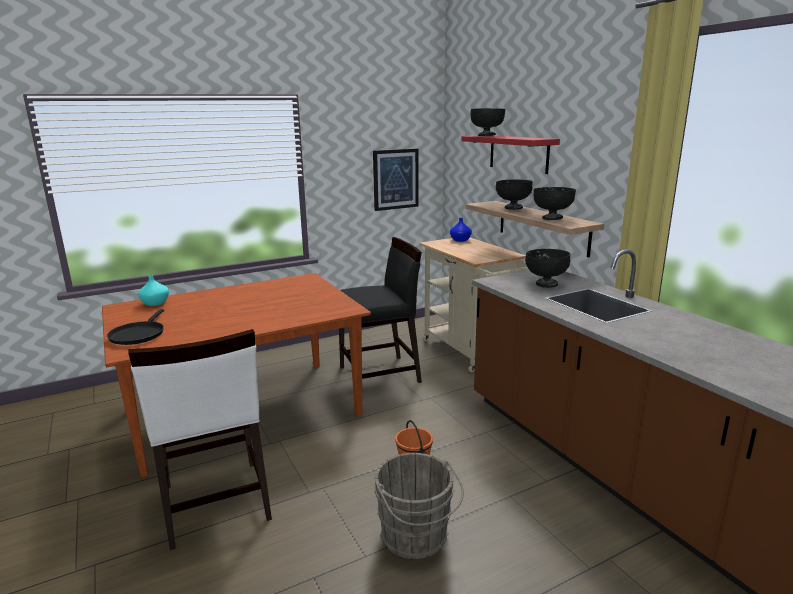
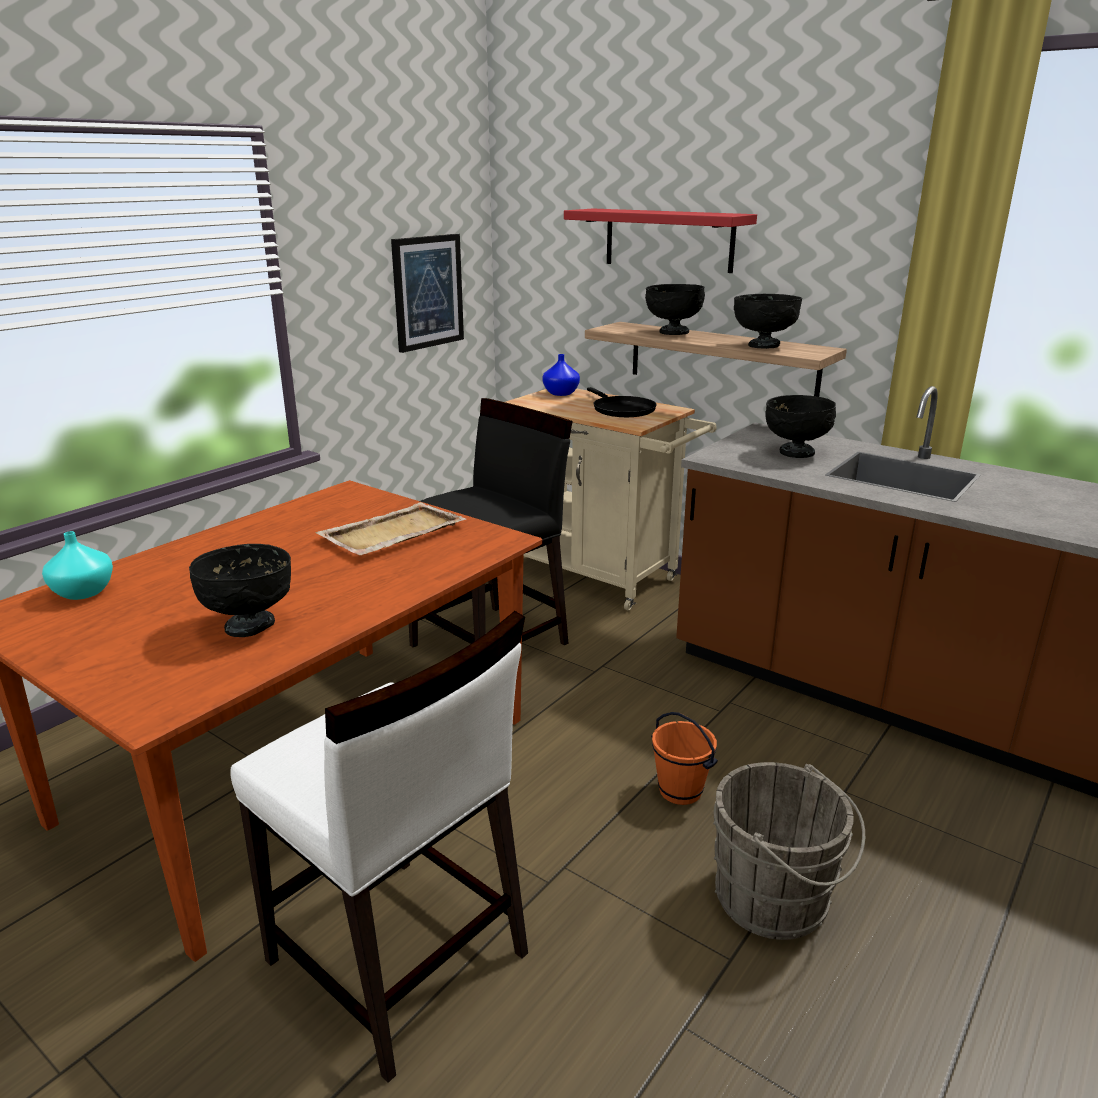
camera: 25 degrees left, 5 degrees up
(138, 334) = (133, 667): black frying pan -> black frying pan (621, 409)
(303, 298) = (391, 533): none -> beige tray
(486, 136) = (610, 210): black bowl -> black bowl (250, 625)

